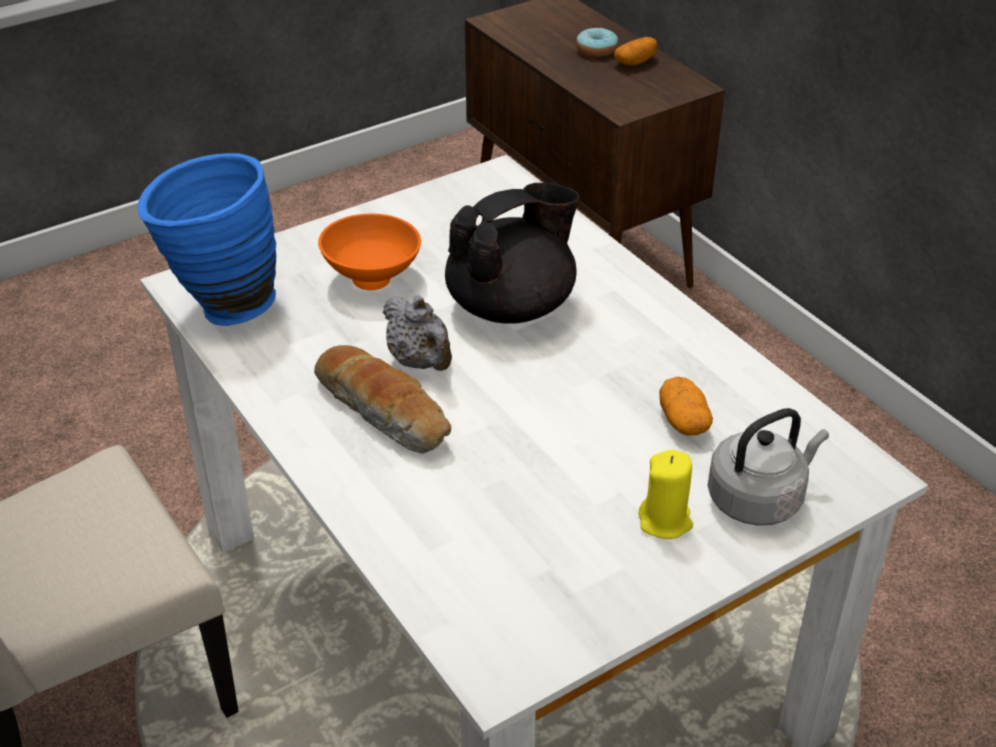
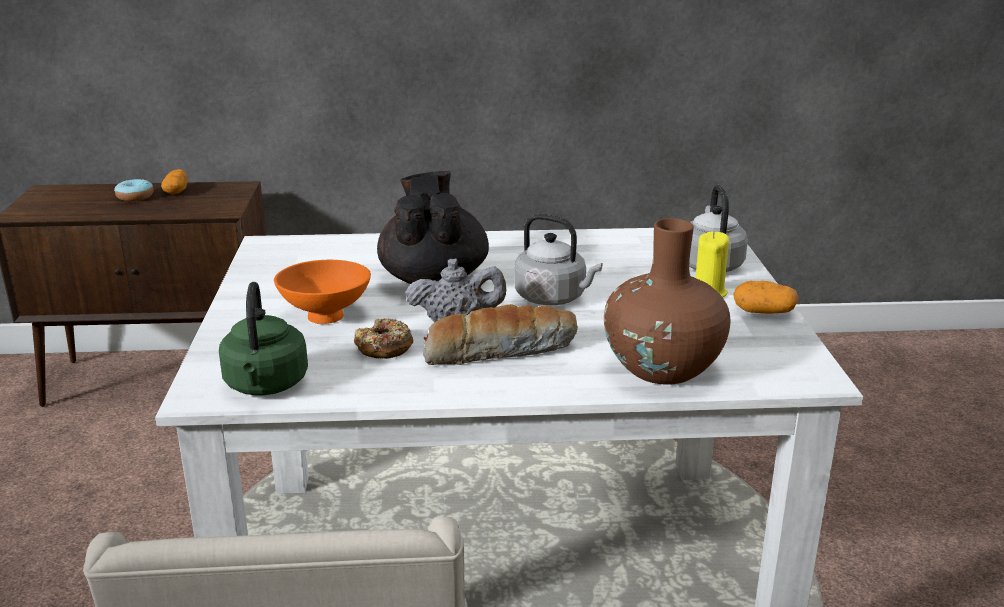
camera: 60 degrees left, 15 degrees down
(221, 307) = (266, 386): blue vase -> green kettle
(336, 339) = (384, 348): none -> donut
(430, 540) = (662, 368): none -> brown vase
(538, 404) = (554, 298): none -> grey kettle
(683, 421) = (618, 263): potato -> potato (763, 312)

